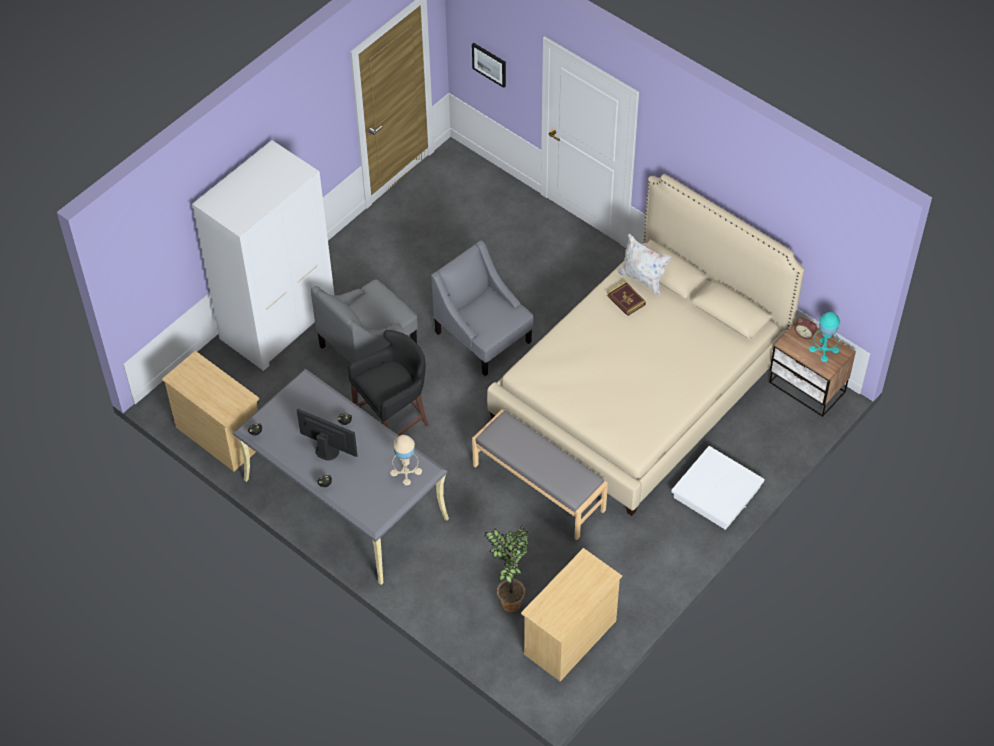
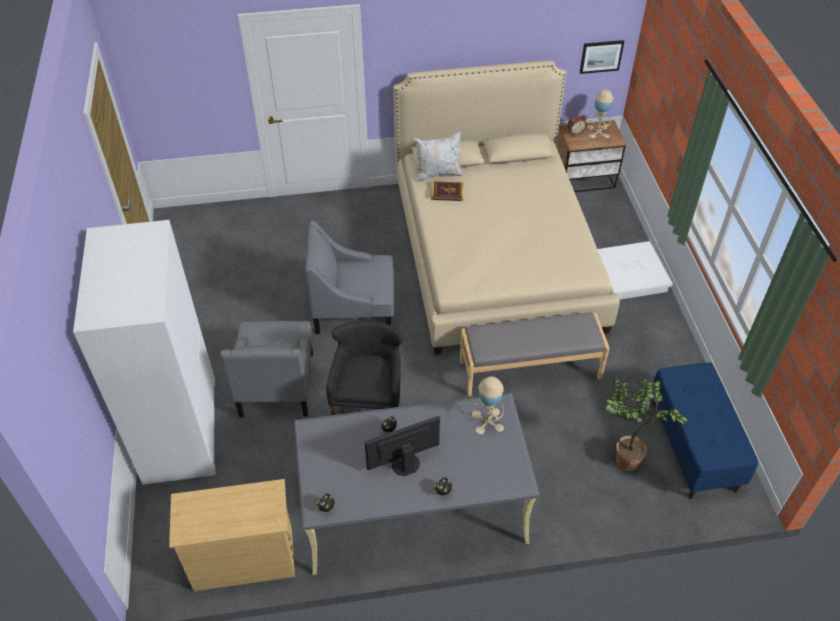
camera: 50 degrees left, 5 degrees down
(489, 64) = (180, 93): picture -> picture (601, 56)
(569, 638) = (693, 446): beige dresser -> blue bench
(823, 349) = (598, 131): turquoise table lamp -> beige table lamp

